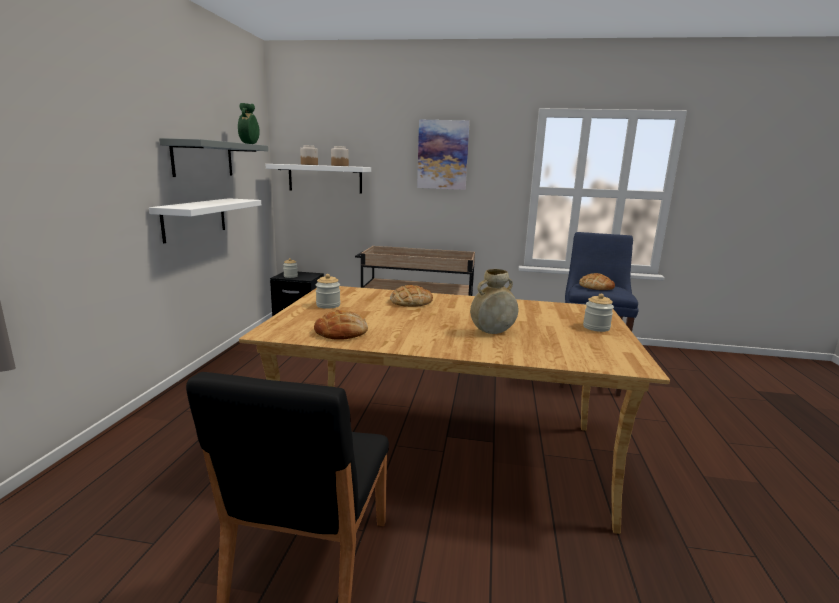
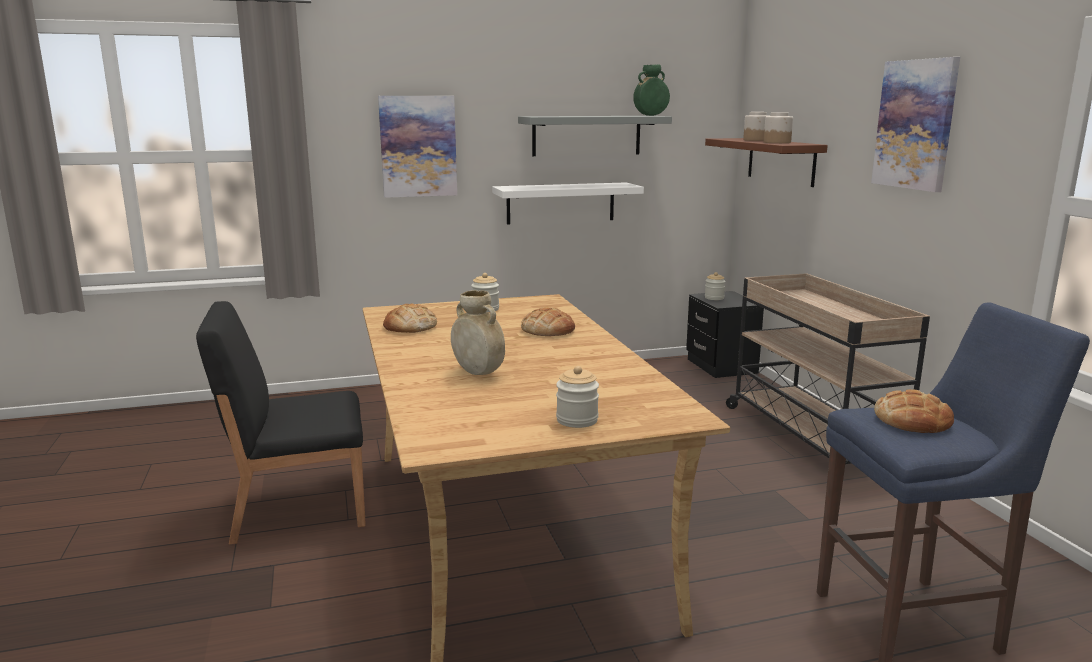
camera: 65 degrees right, 0 degrees up
(80, 165) = (418, 146): none -> picture
(325, 178) = (781, 161): white shelf -> brown shelf

